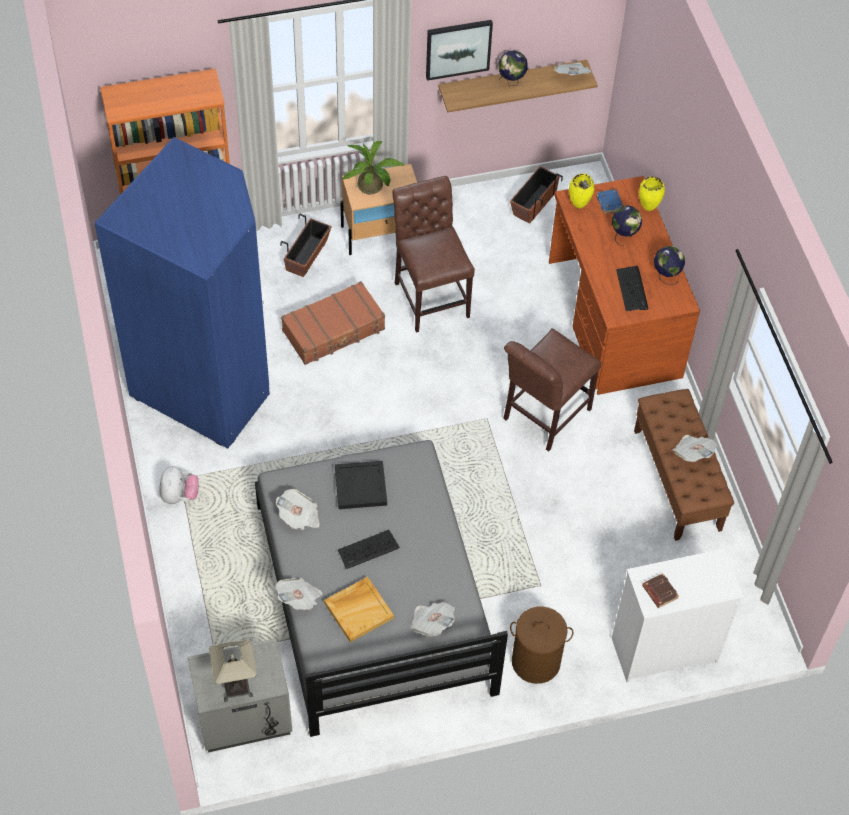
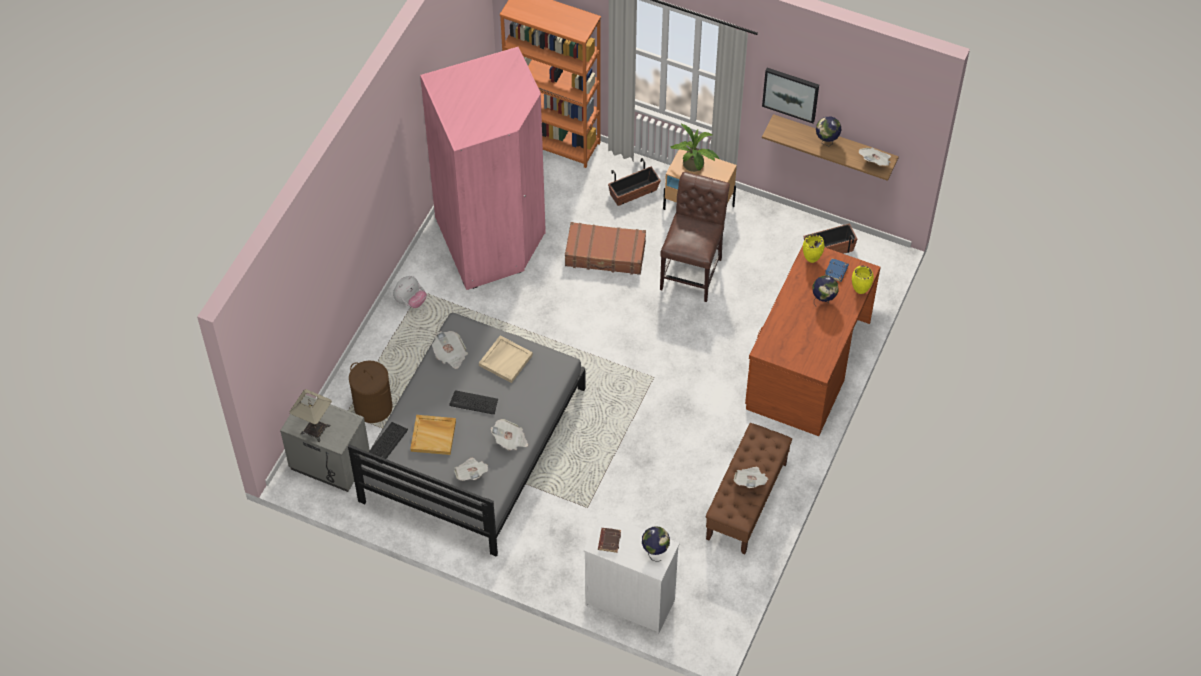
camera: 40 degrees right, 0 degrees up
(207, 381) = (492, 238): blue wardrobe -> pink wardrobe
(299, 599) = (404, 405): newspaper -> newspaper (510, 440)
(360, 486) = (505, 360): black tray -> beige tray
(536, 661) = (539, 552): brown laundry basket -> brown laundry basket (373, 407)
(543, 416) = (693, 400): brown chair -> none
(632, 289) = (793, 339): keyboard -> keyboard (387, 443)
(666, 276) = (826, 345): globe -> globe (655, 551)

